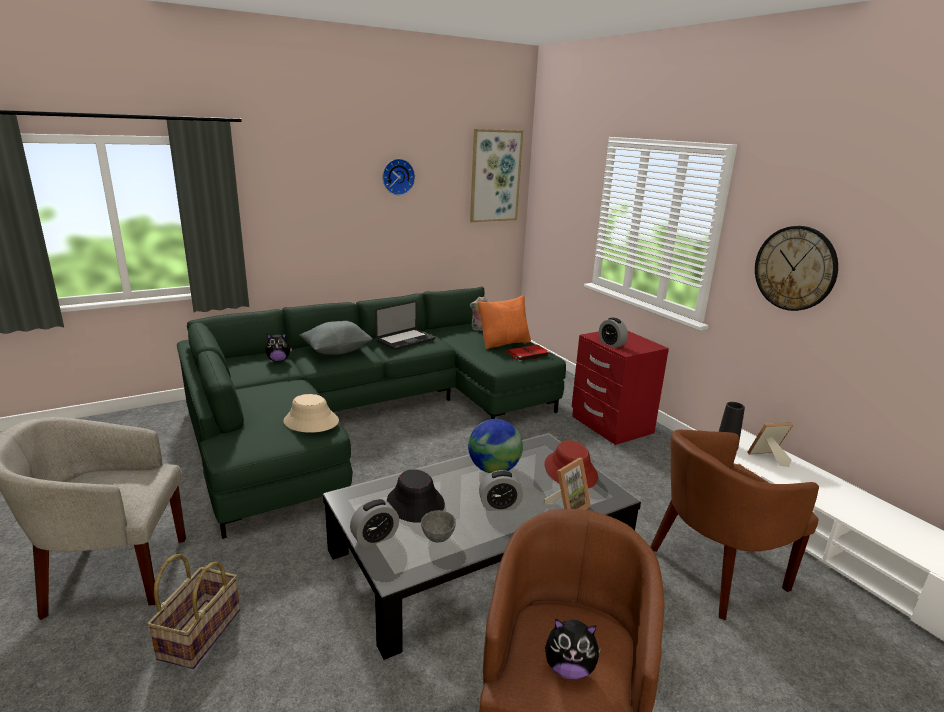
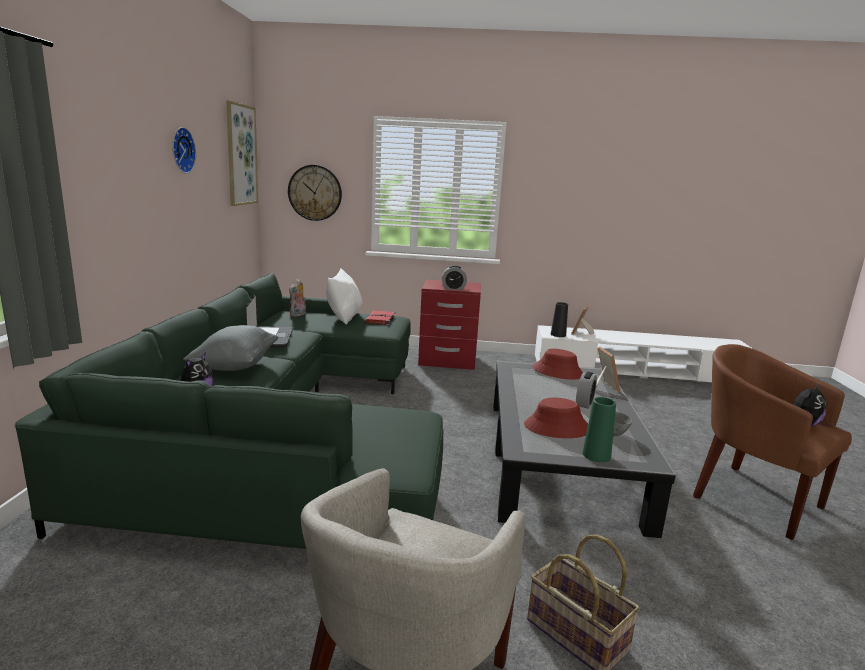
camera: 55 degrees left, 5 degrees down
(311, 421) = (391, 416): beige hat -> none
(375, 538) = (596, 455): alarm clock -> green vase
(415, 503) = (557, 427): black hat -> red hat
(494, 469) = (532, 390): globe -> none
(504, 343) = (344, 317): orange pillow -> white pillow
(714, 572) = (632, 402): brown armchair -> none
(795, 268) = (564, 205): wall clock -> wall clock (315, 193)

